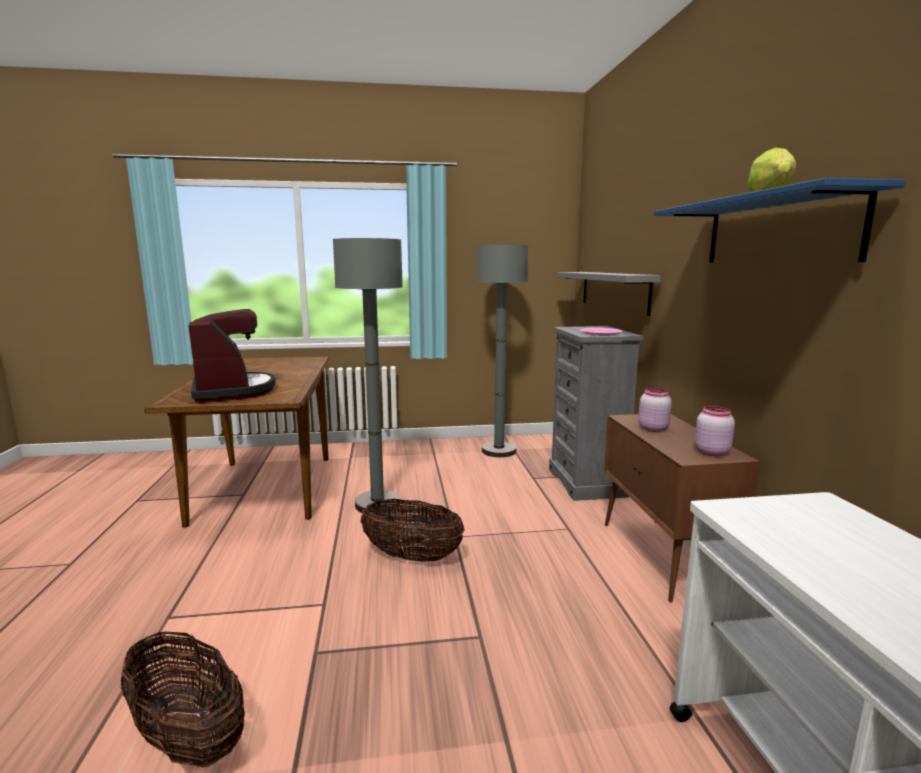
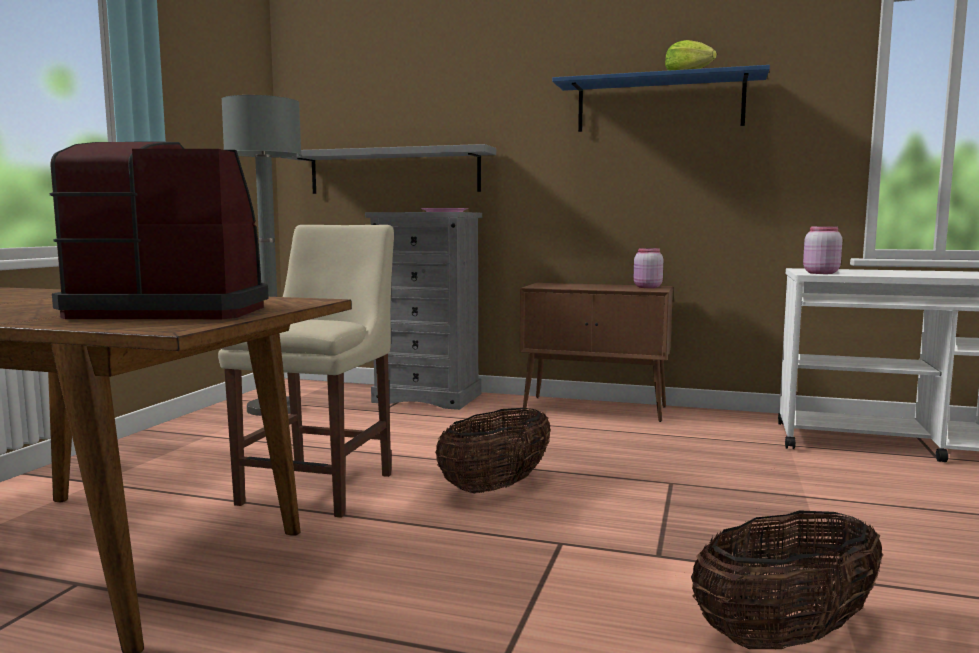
camera: 65 degrees left, 5 degrees down
(377, 504) = (322, 486): grey floor lamp -> beige chair
(653, 428) = (576, 287): pink jar -> pink jar (819, 273)

